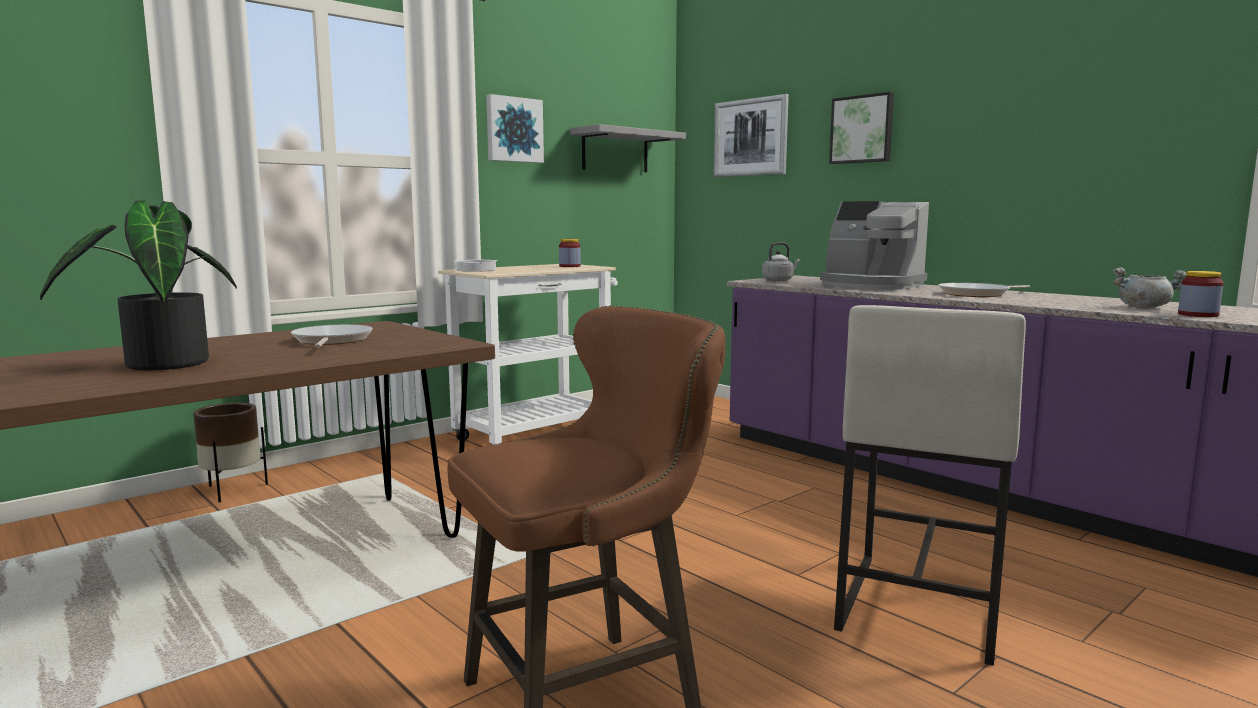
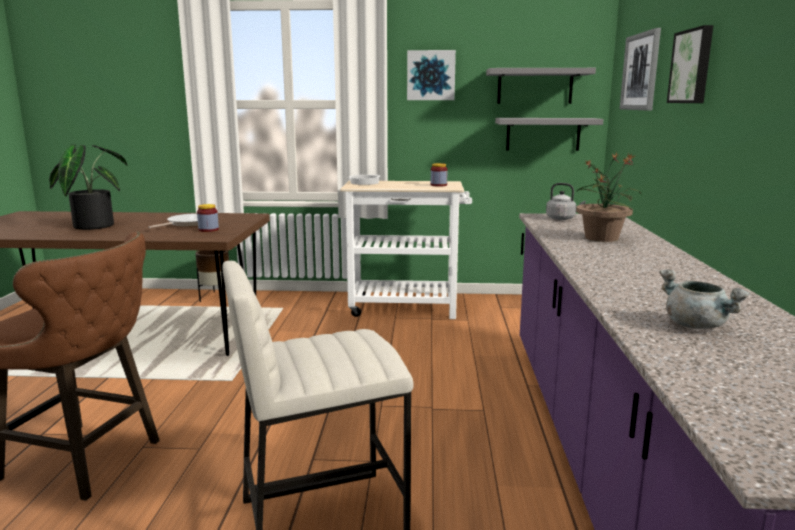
camera: 45 degrees right, 5 degrees up
(624, 206) = (543, 134): none -> grey shelf
(870, 285) = (601, 238): coffee machine -> potted plant
(977, 294) = (632, 267): frying pan -> none
(1198, 315) = (685, 351): jar -> jar (208, 230)

